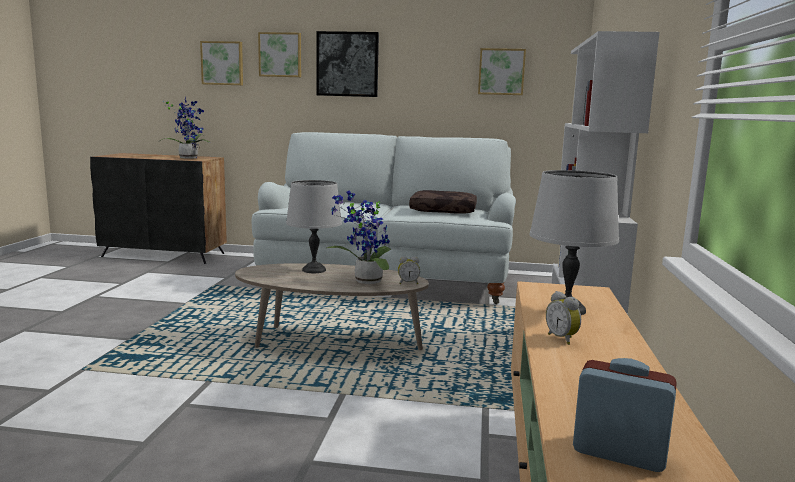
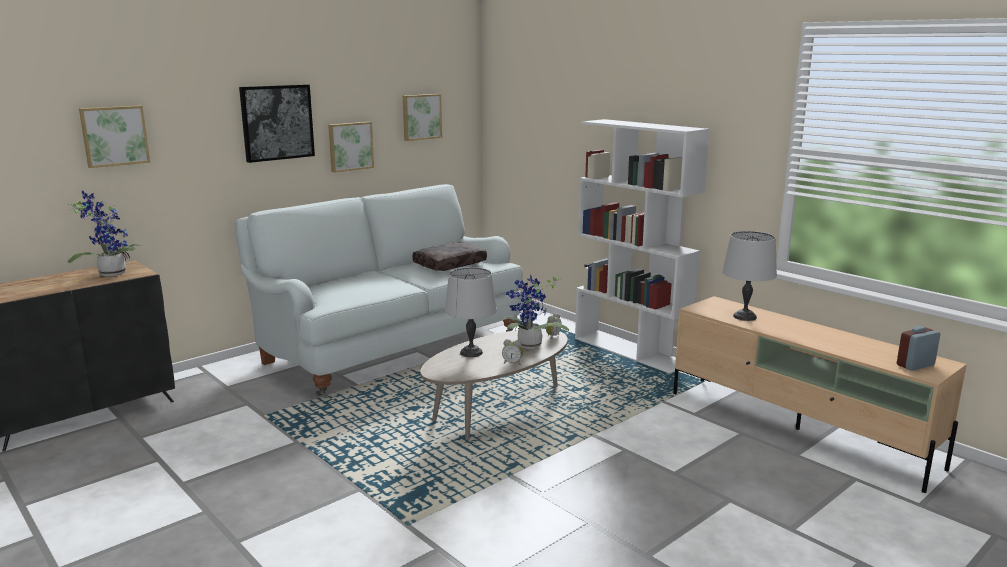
camera: 50 degrees left, 5 degrees up
(280, 55) = (195, 118): picture -> picture (350, 146)
(563, 339) = (788, 332): alarm clock -> alarm clock (512, 363)

